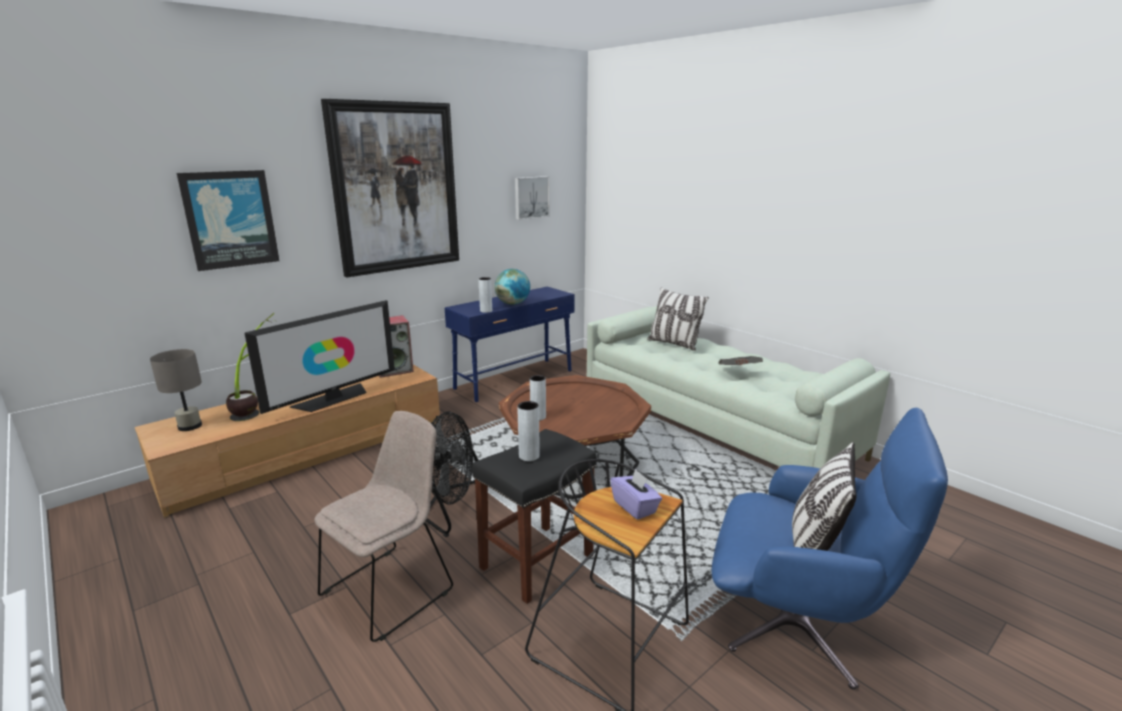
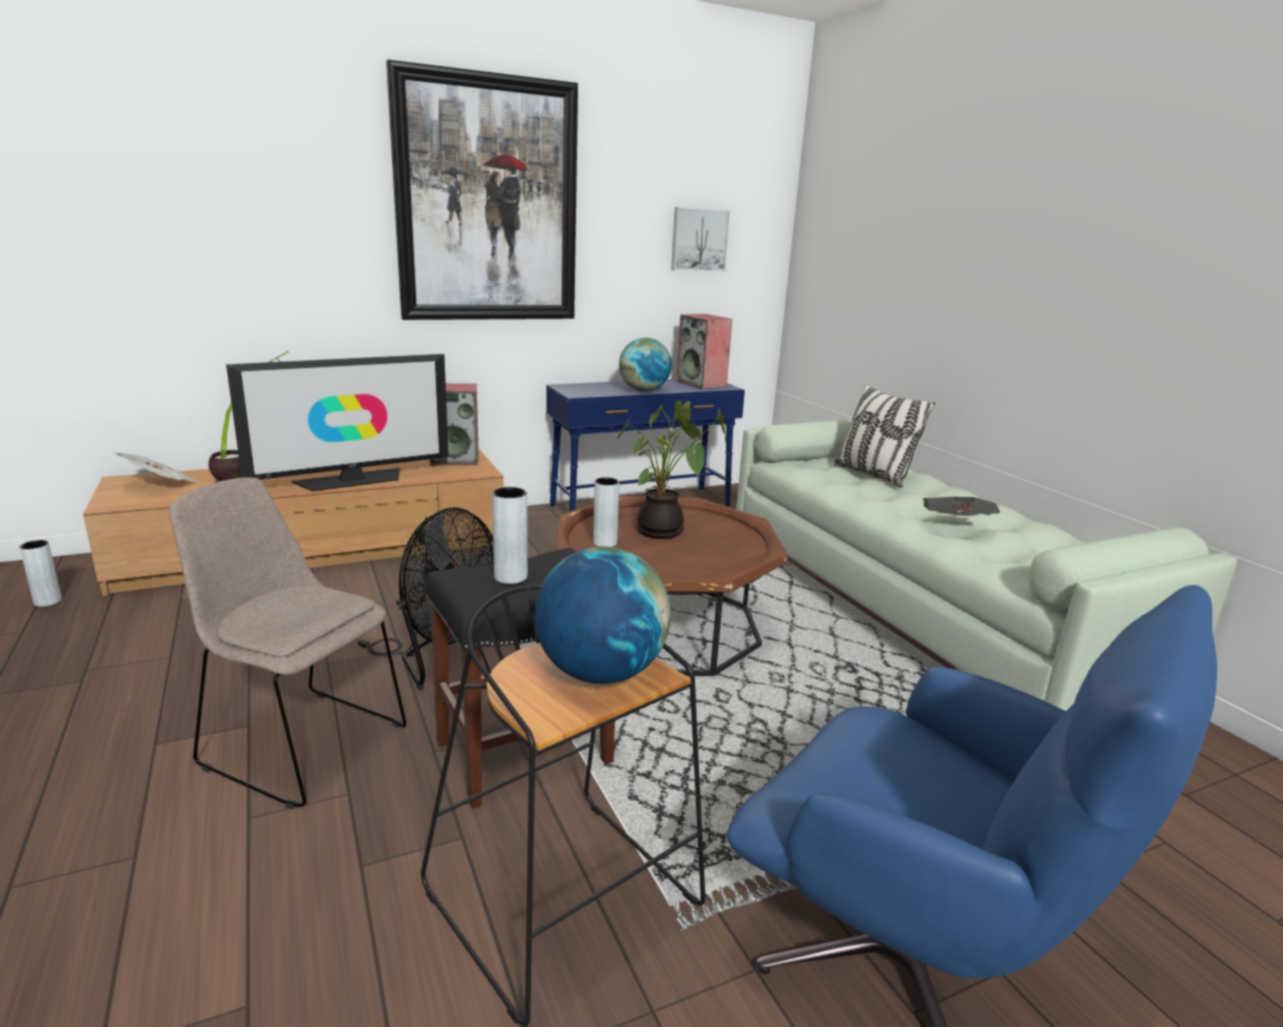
camera: 15 degrees right, 0 degrees up
(190, 426) = (161, 485): grey table lamp -> newspaper
(230, 219) = (248, 218): picture -> none
(391, 589) = (300, 742): beige chair -> beige chair turned 120 degrees counterclockwise
(486, 311) = (598, 394): grey vase -> grey vase (48, 601)
(545, 293) = (702, 384): none -> speaker
(568, 403) = (663, 533): none -> potted plant
(635, 507) = (600, 672): purple tissue box -> globe
(814, 544) = (945, 816): pillow -> none

